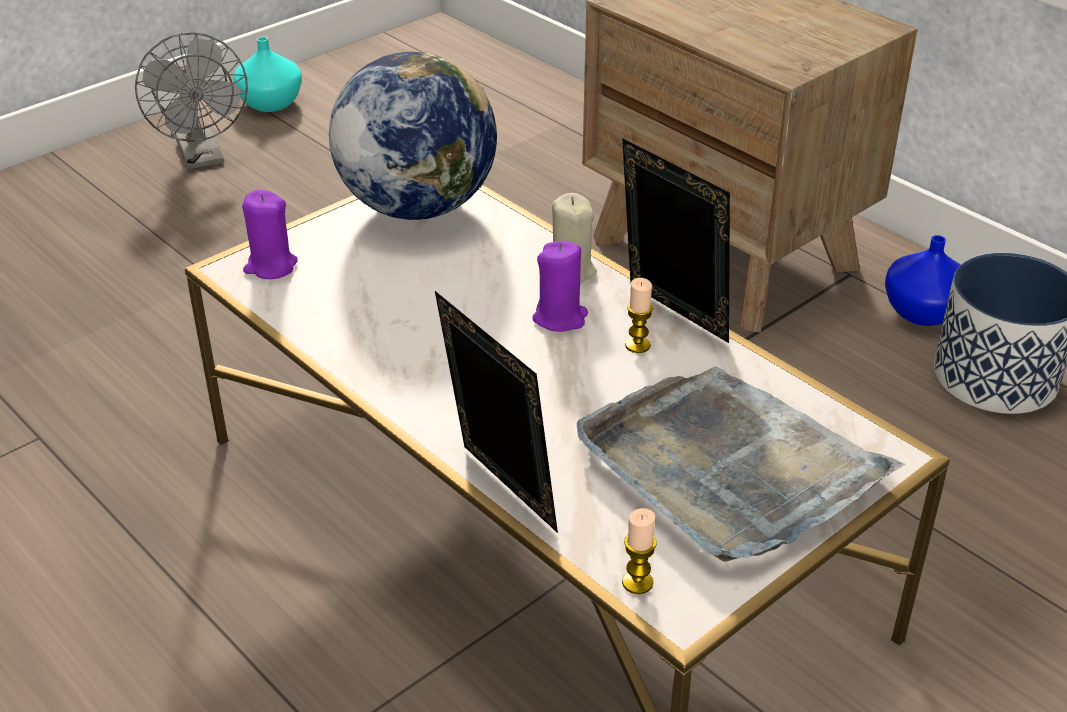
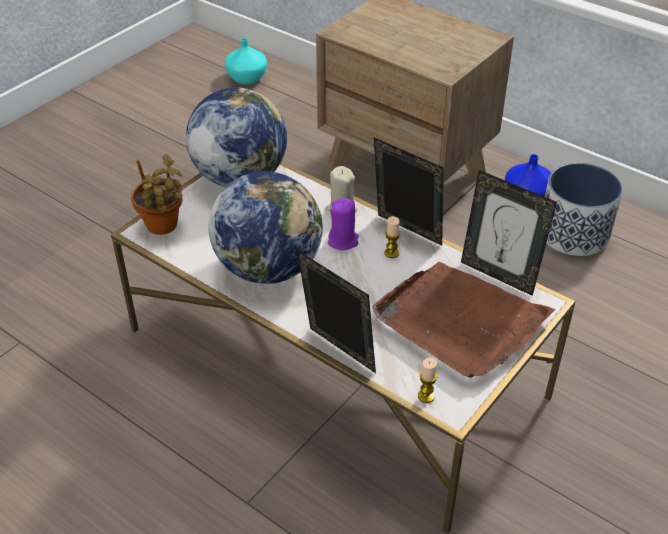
camera: 10 degrees left, 5 degrees up
(203, 158) = (68, 141): grey fan -> none
(270, 103) = (101, 98): turquoise vase -> turquoise vase (246, 78)
(270, 266) = (163, 227): purple candle -> potted plant
(423, 345) = (269, 268): none -> globe
(729, 468) = (459, 322): grey tray -> brown tray
(819, 400) = (499, 275): none -> picture frame

